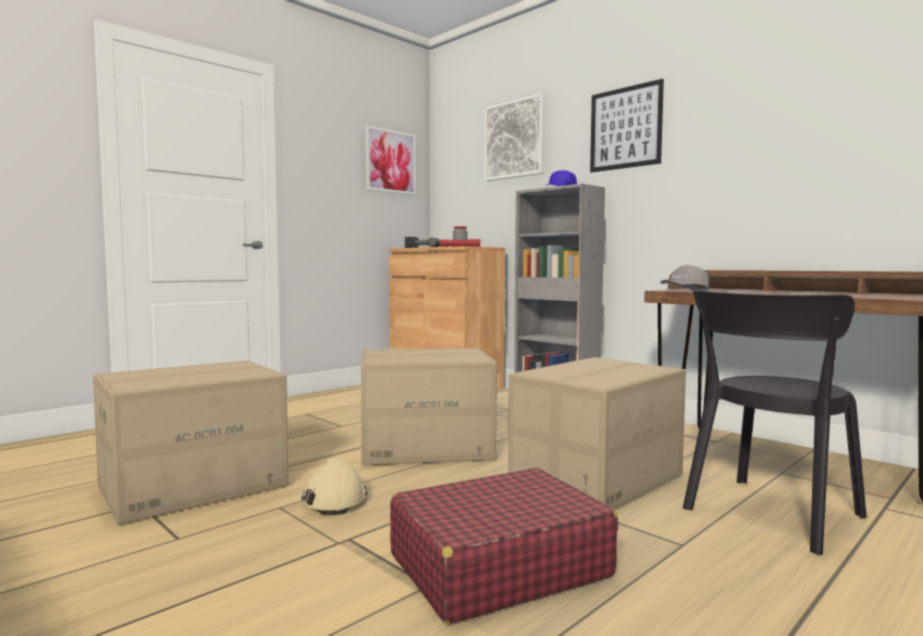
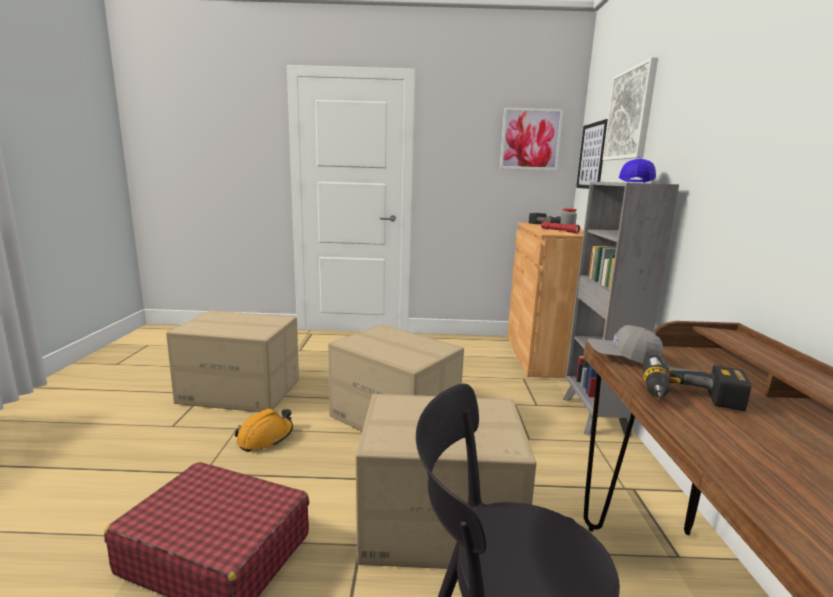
camera: 45 degrees right, 10 degrees up
(334, 500) = (265, 437): beige hard hat -> orange hard hat
(625, 128) = (715, 103): picture -> picture (591, 156)
(755, 292) = (690, 399): none -> power drill

